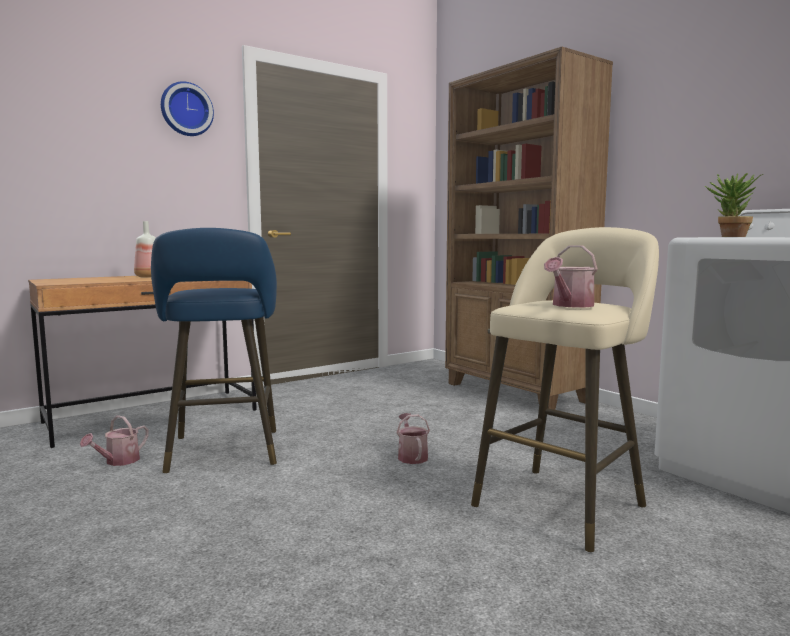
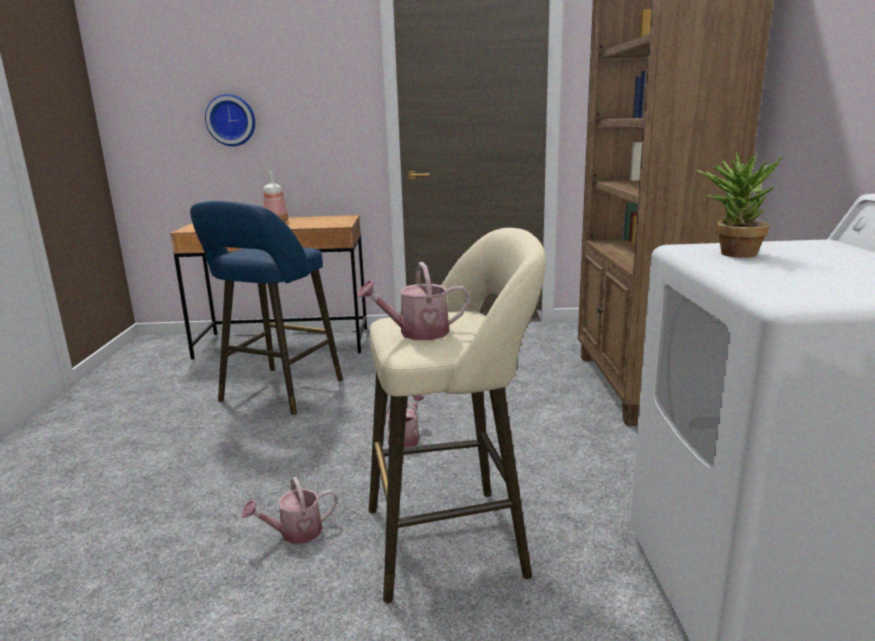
camera: 35 degrees right, 10 degrees up
(118, 461) = (209, 382): watering can -> watering can (295, 533)
(186, 110) = (321, 54): wall clock -> wall clock (231, 120)

